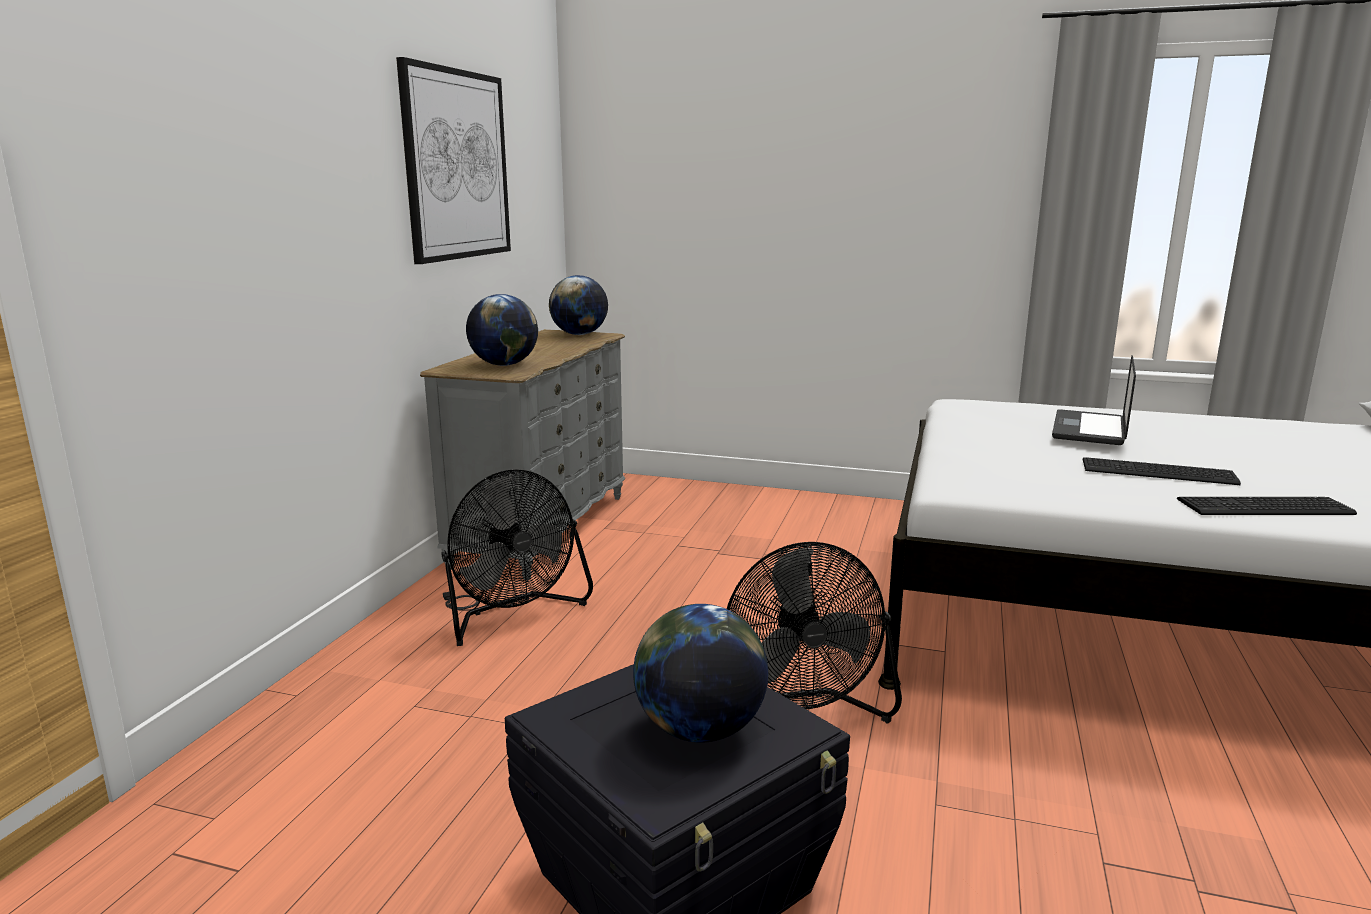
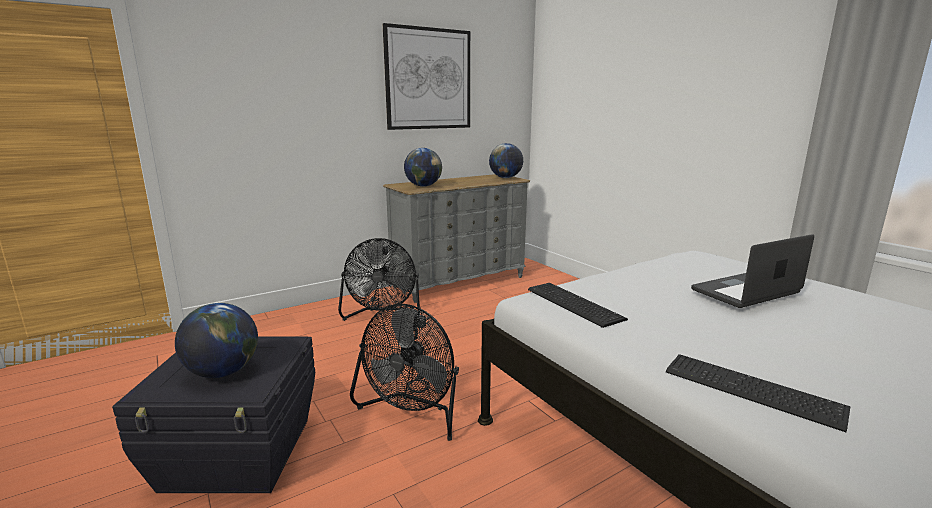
camera: 40 degrees right, 0 degrees up
(1160, 472) = (721, 335): keyboard -> keyboard (573, 304)

